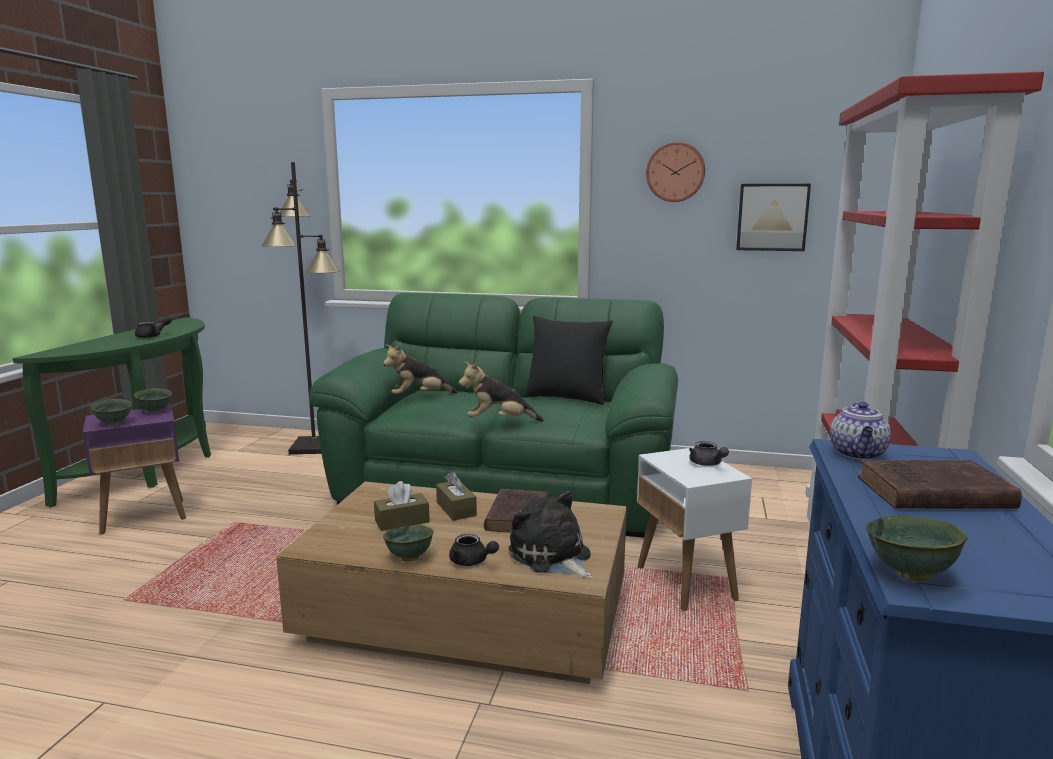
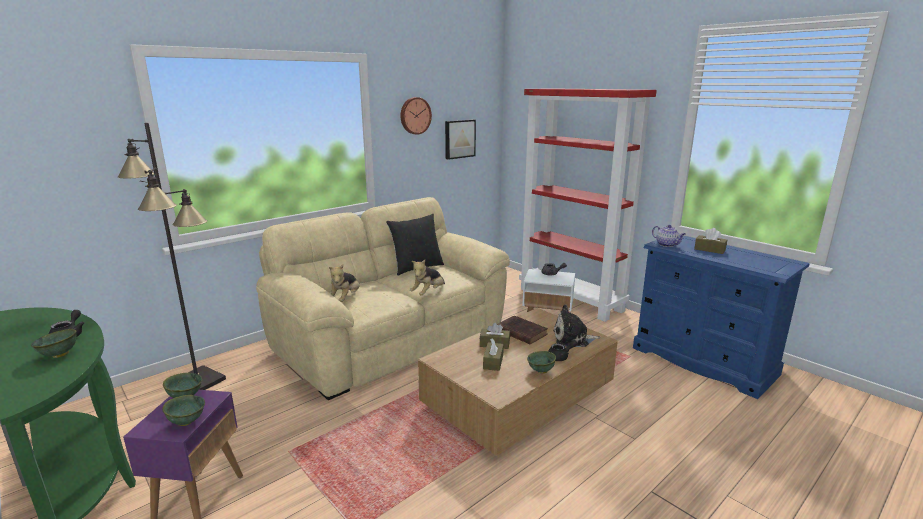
camera: 55 degrees left, 5 degrees up
(506, 487) = (390, 338): green sofa -> beige sofa
(909, 575) = (770, 271): green bowl -> green bowl (59, 355)
(930, 493) = (709, 250): brown book -> brown tissue box

